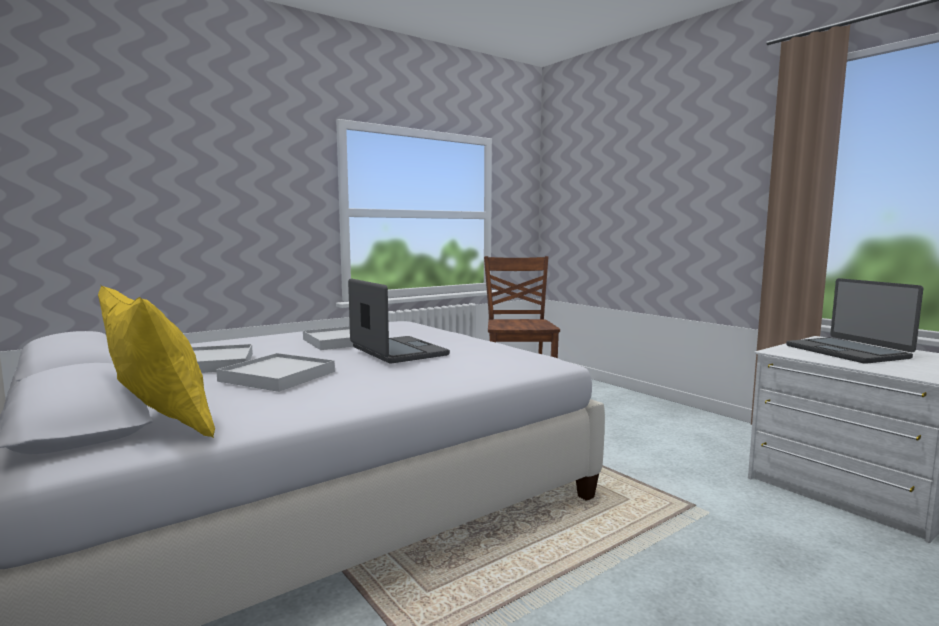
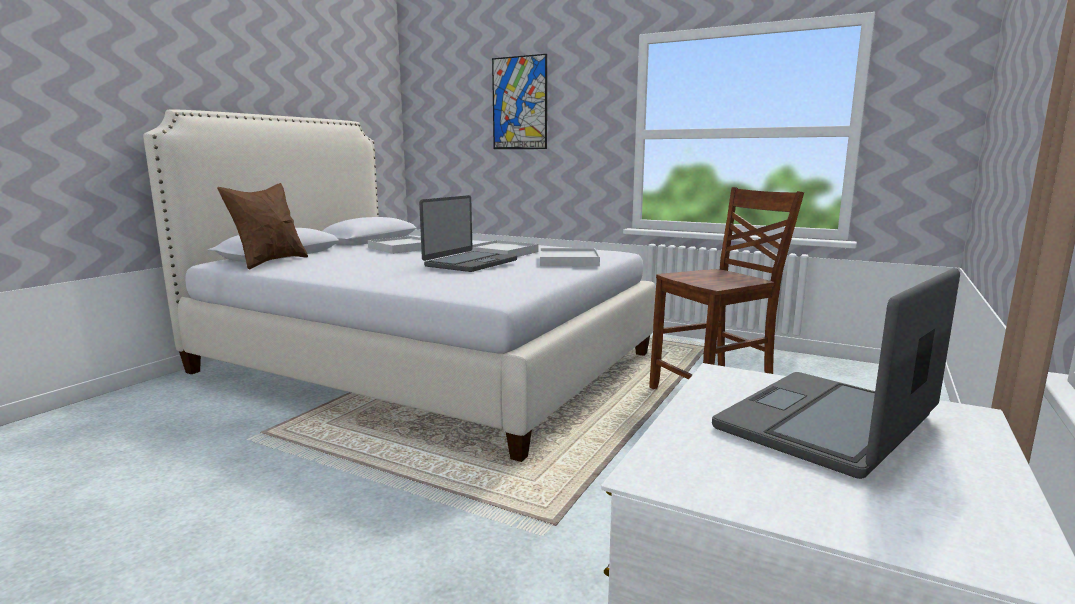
camera: 65 degrees right, 5 degrees up
(161, 426) = (269, 262): yellow pillow -> brown pillow
(197, 169) = (519, 103): none -> picture
(277, 376) = (376, 258): white tray -> white tray (568, 261)

